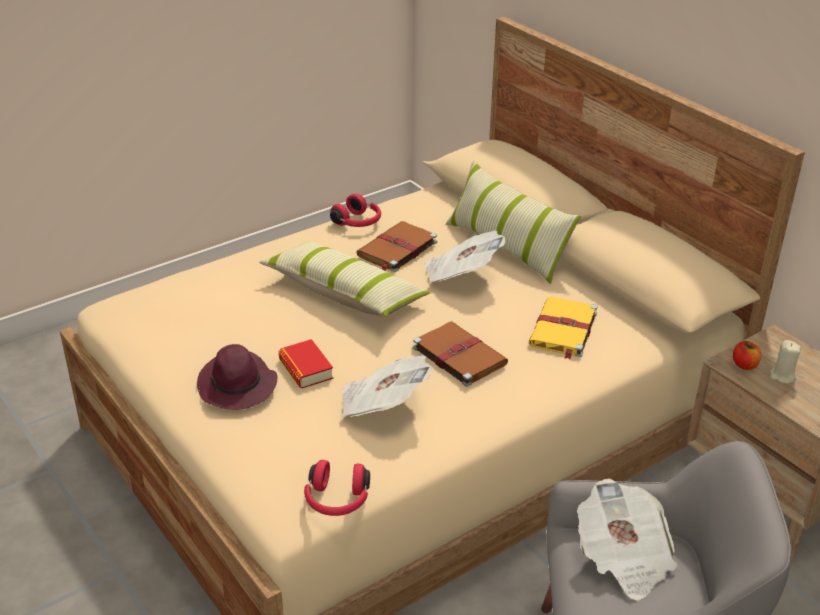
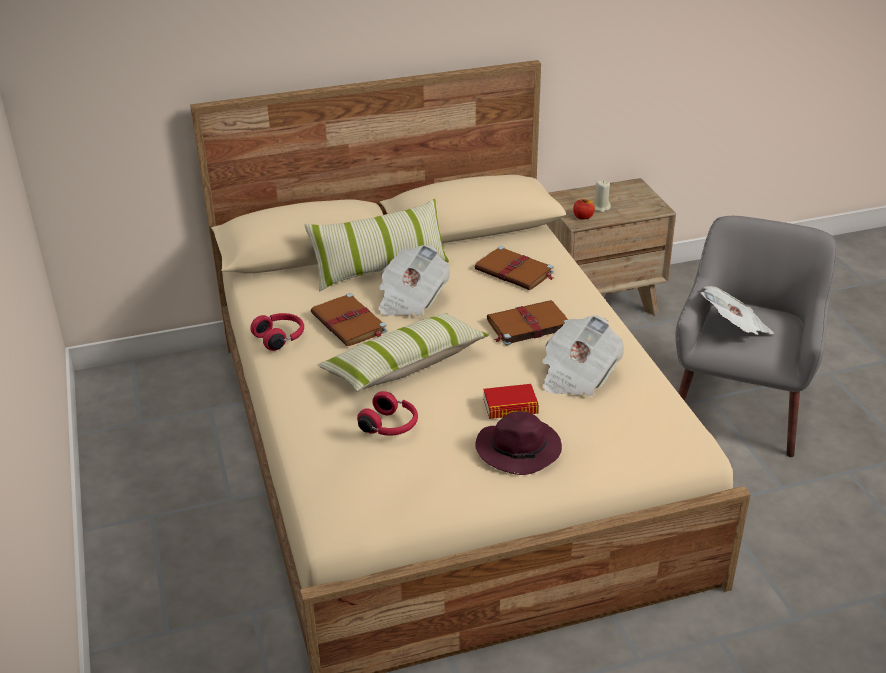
camera: 70 degrees left, 0 degrees up
(337, 501) = (688, 418): red headphones -> red headphones (390, 426)
(563, 330) = (515, 272): yellow book -> brown book

